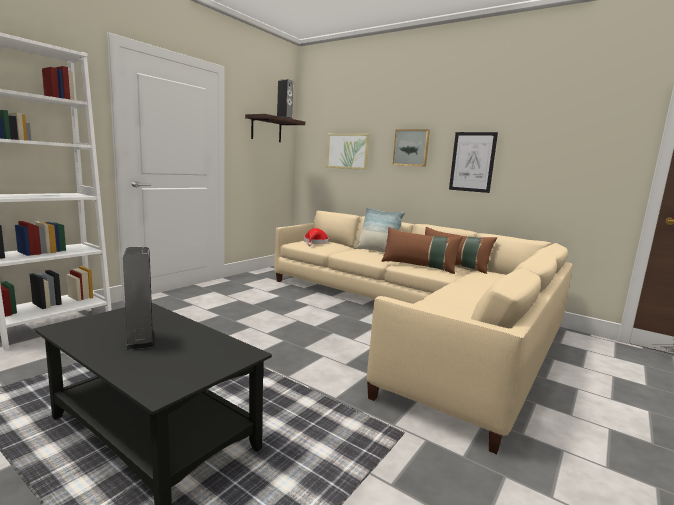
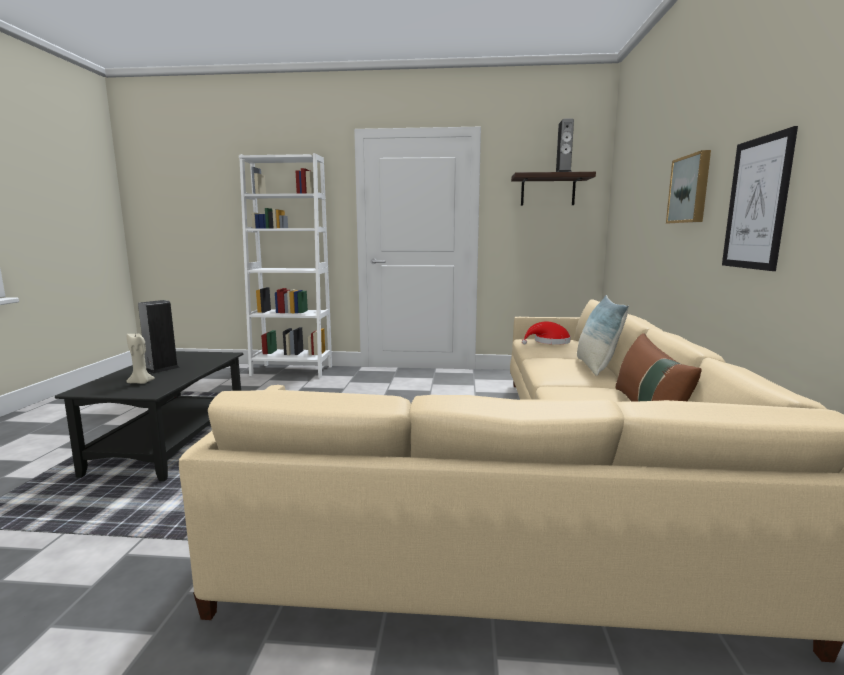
camera: 60 degrees right, 0 degrees up
(190, 355) = (141, 383): none -> beige candle
(348, 151) = (639, 207): picture -> none
(419, 266) = (576, 396): brown pillow -> none

